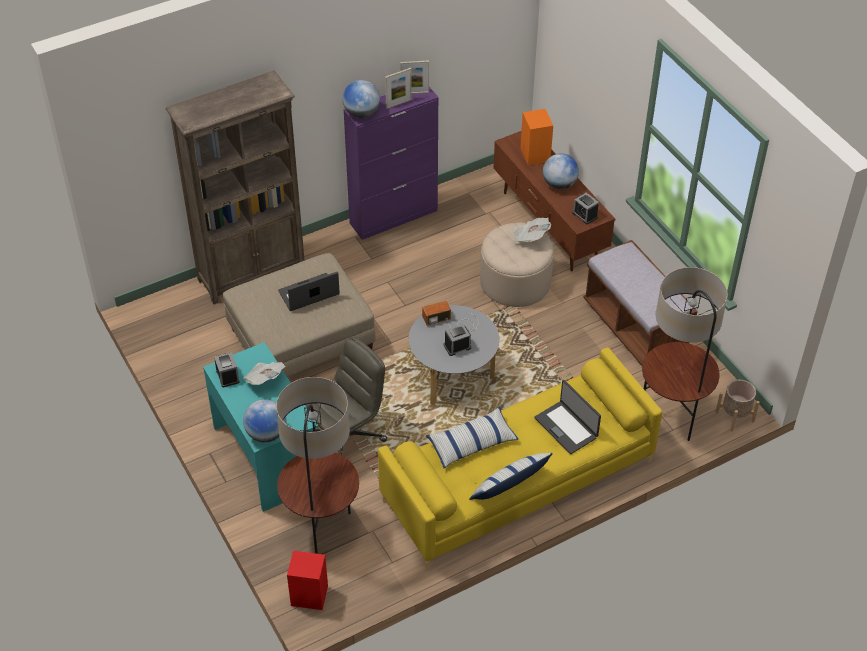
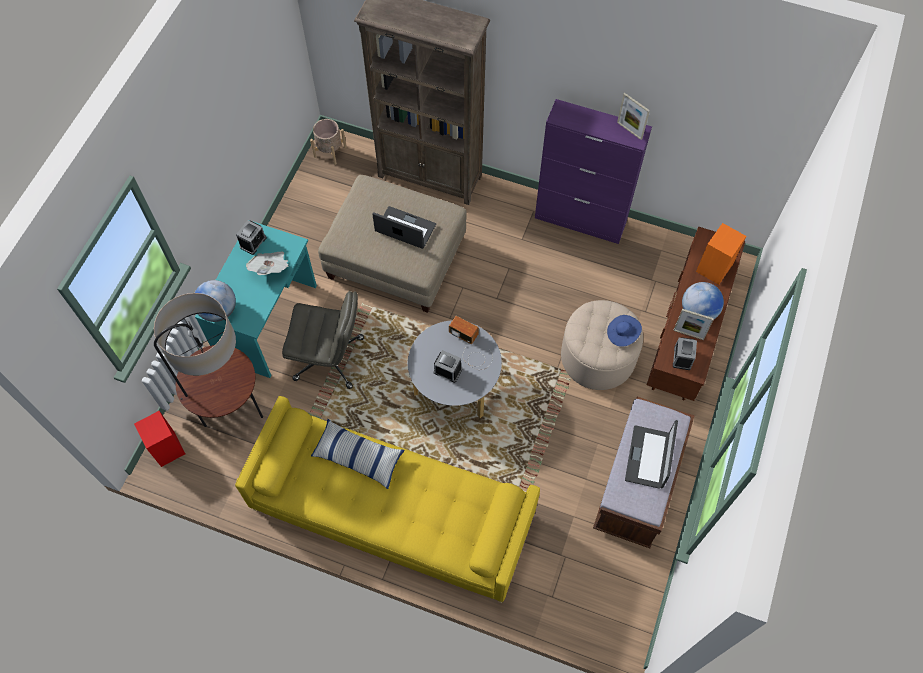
camera: 50 degrees right, 15 degrees up
(361, 113) = (564, 113): globe -> none
(398, 103) = (604, 129): picture frame -> picture frame (688, 334)
(509, 486) = (337, 517): pillow -> none
(530, 237) = (622, 334): newspaper -> blue hat
(566, 427) = (436, 516): laptop -> laptop (649, 457)
(671, 419) = (562, 587): floor lamp -> none
(734, 416) = (613, 639): beige planter -> beige planter (330, 151)

